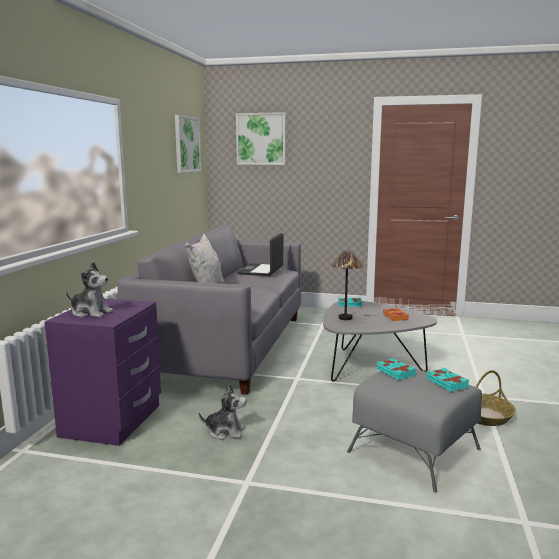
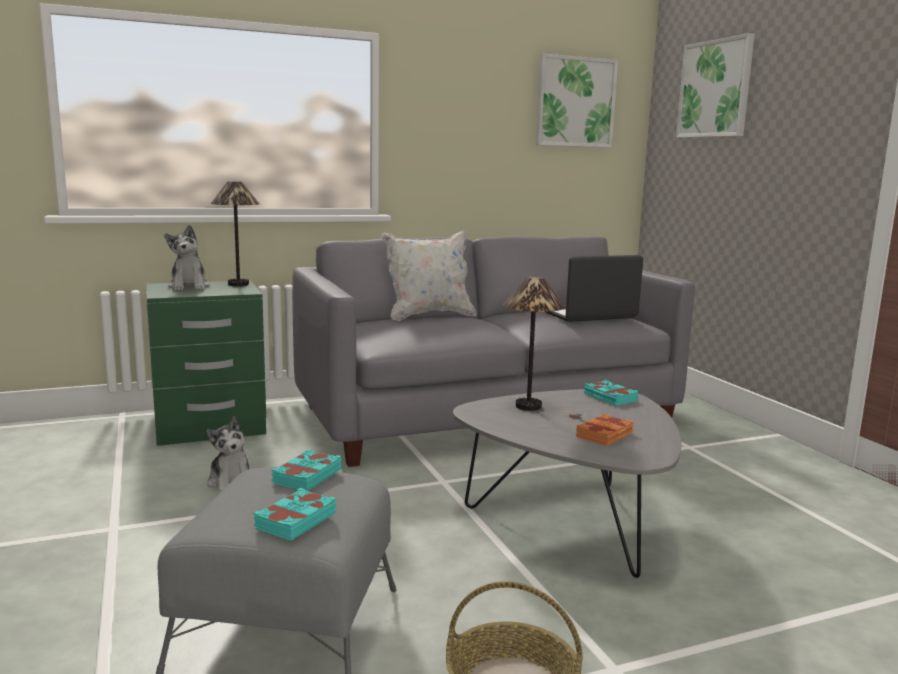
camera: 55 degrees right, 0 degrees up
(108, 302) = (238, 284): none -> table lamp
(113, 421) = (209, 427): purple nightstand -> green nightstand

